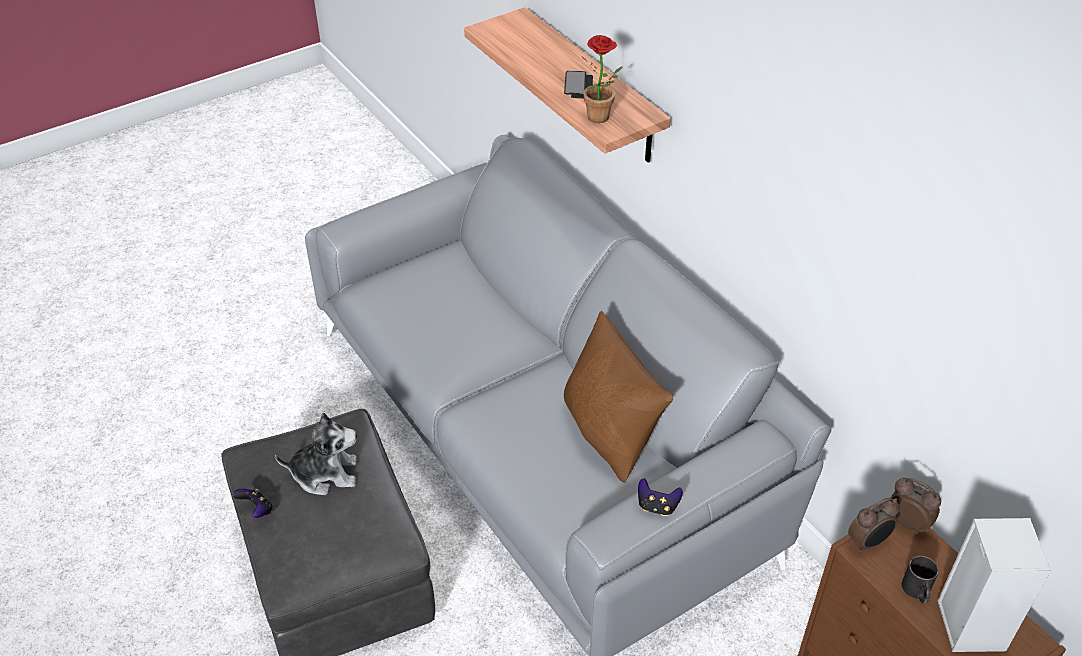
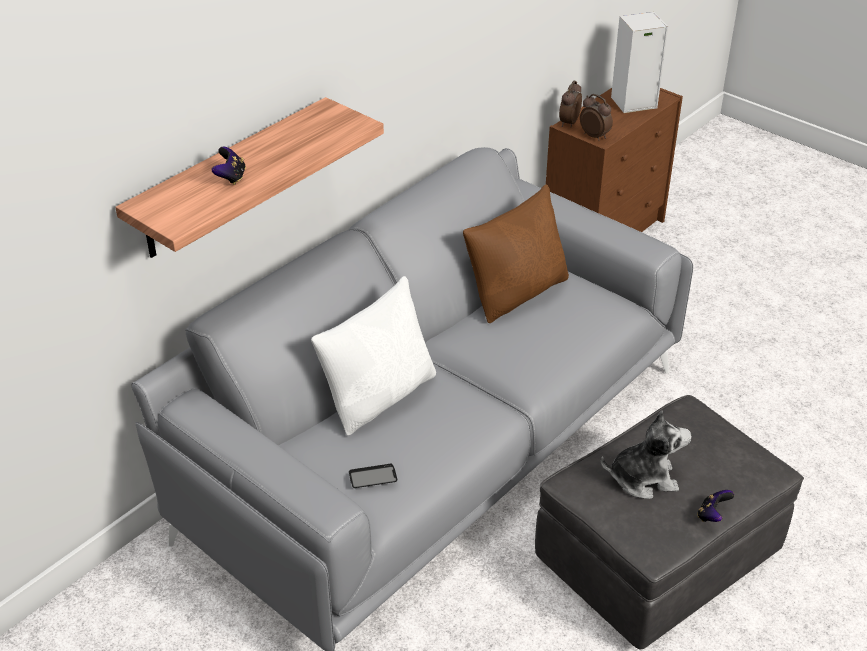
camera: 105 degrees left, 5 degrees down
(325, 474) = (643, 478): plush toy -> plush toy turned 105 degrees clockwise
(490, 304) = (380, 396): none -> white pillow
(578, 86) = (286, 148): phone -> phone (372, 477)
(601, 119) = (343, 129): potted plant -> none
(657, 506) = (611, 227): game controller -> game controller (231, 177)
(917, 592) = (621, 119): black mug -> none

